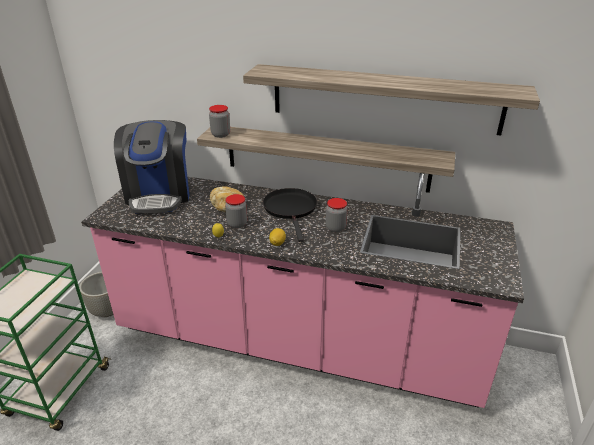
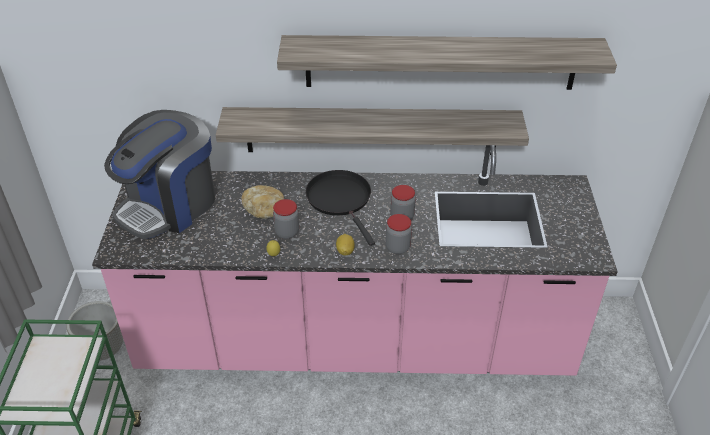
camera: 15 degrees left, 10 degrees up
(159, 194) = (169, 205): coffee machine -> coffee machine turned 60 degrees clockwise
(220, 134) = (242, 123): jar -> jar (397, 247)

